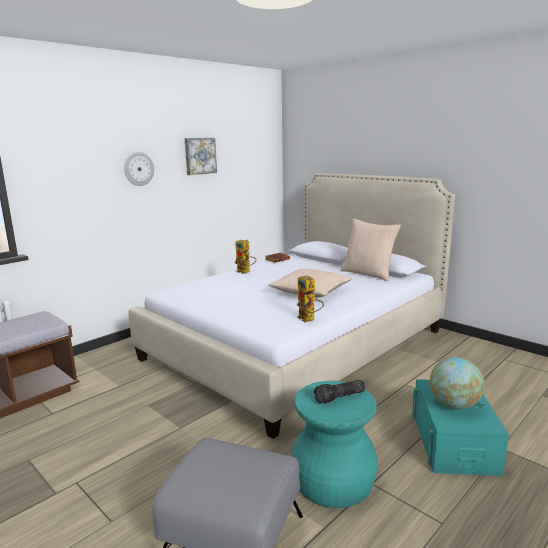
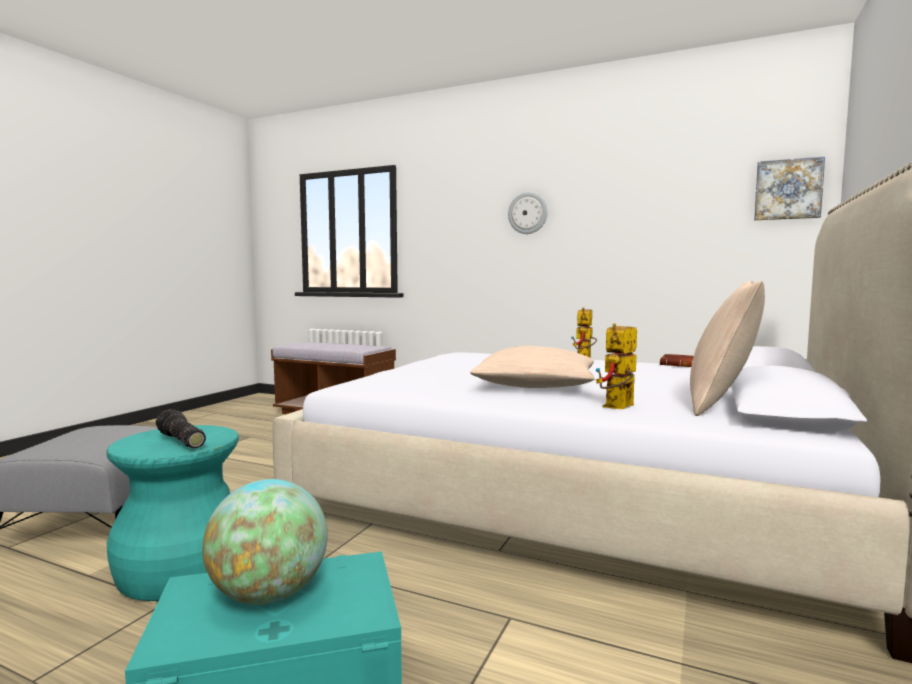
camera: 70 degrees right, 10 degrees down
(200, 156) = (626, 195): picture -> picture (788, 189)
(309, 320) = (405, 392): toy robot -> toy robot (618, 408)

